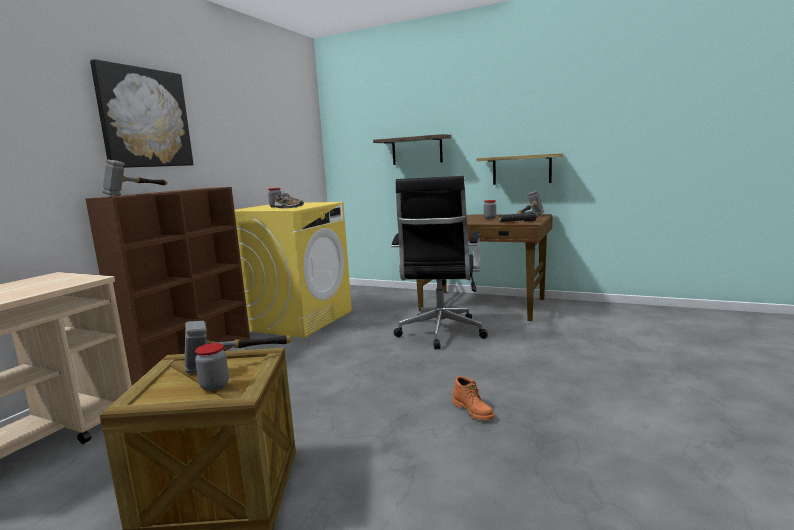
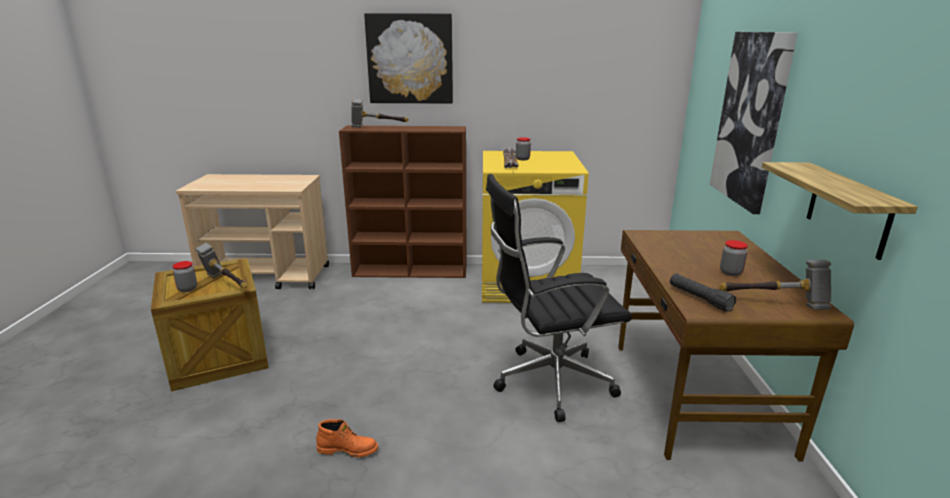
camera: 65 degrees right, 10 degrees up
(417, 150) = (751, 119): shelf -> picture
(473, 411) = (348, 449): orange boot -> orange boot turned 120 degrees counterclockwise

